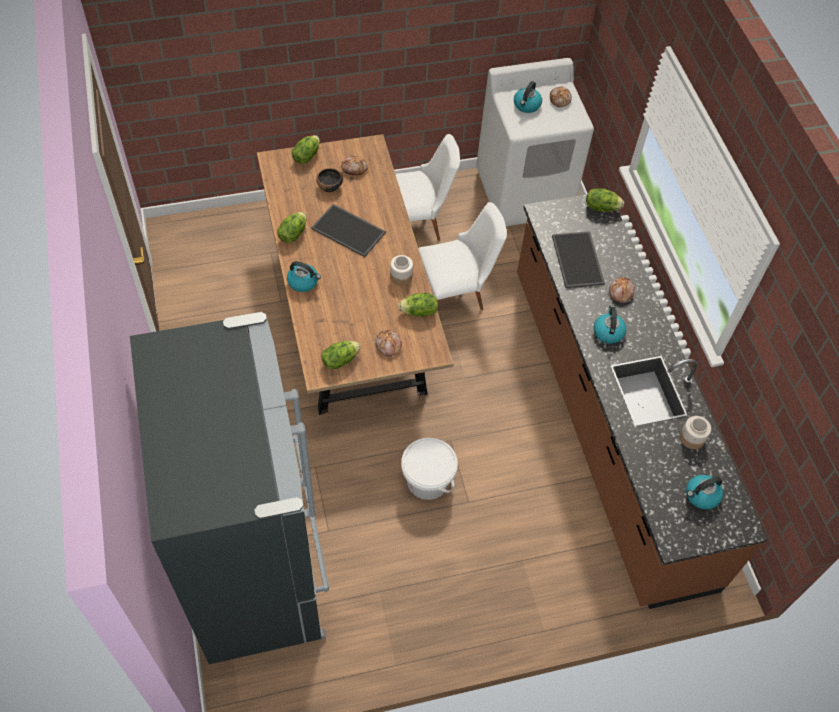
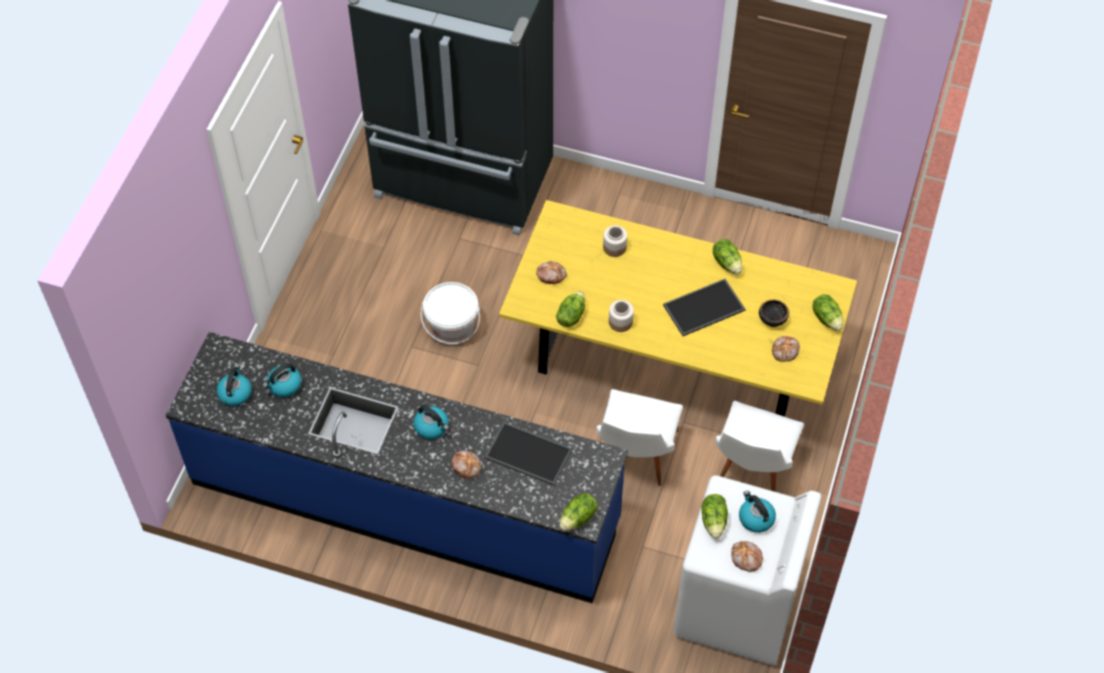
camera: 125 degrees right, 0 degrees up
(303, 282) = (663, 246): kettle -> kettle (284, 386)
(340, 360) = (560, 234): lettuce -> lettuce (714, 521)
(350, 311) = (672, 357): brown dining table -> yellow dining table
(606, 422) = (405, 501): brown counter -> blue counter
(691, 438) = (286, 421): jar -> jar (614, 247)

